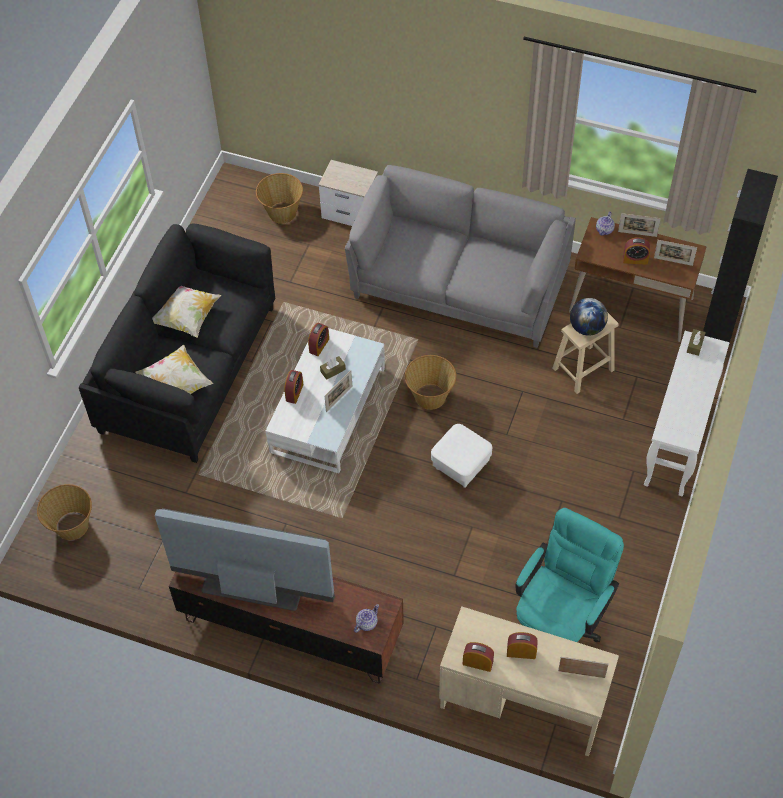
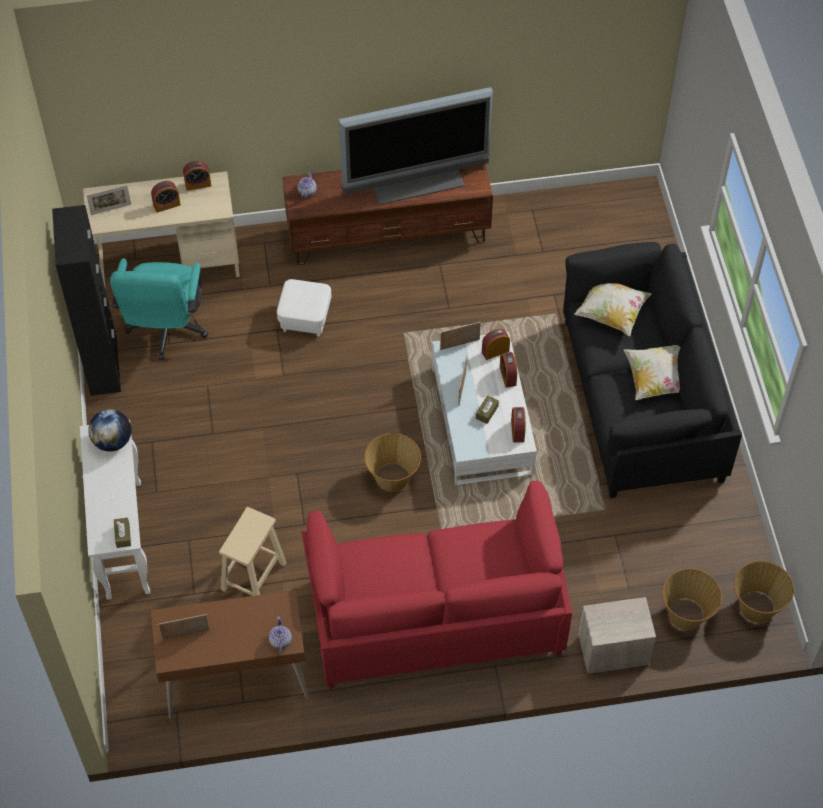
camera: 150 degrees right, 0 degrees up
(71, 526) = (626, 229): basket -> basket (757, 606)
(460, 285) = (435, 615): grey sofa -> red sofa
(461, 465) = (324, 424): white ottoman -> white ottoman (305, 319)
(587, 327) = (249, 531): globe -> globe (112, 441)
(635, 259) = (229, 617): alarm clock -> alarm clock (495, 351)
(637, 234) = (241, 653): picture frame -> picture frame (459, 344)
(720, 324) = (127, 700): black cabinet -> black cabinet (103, 366)

